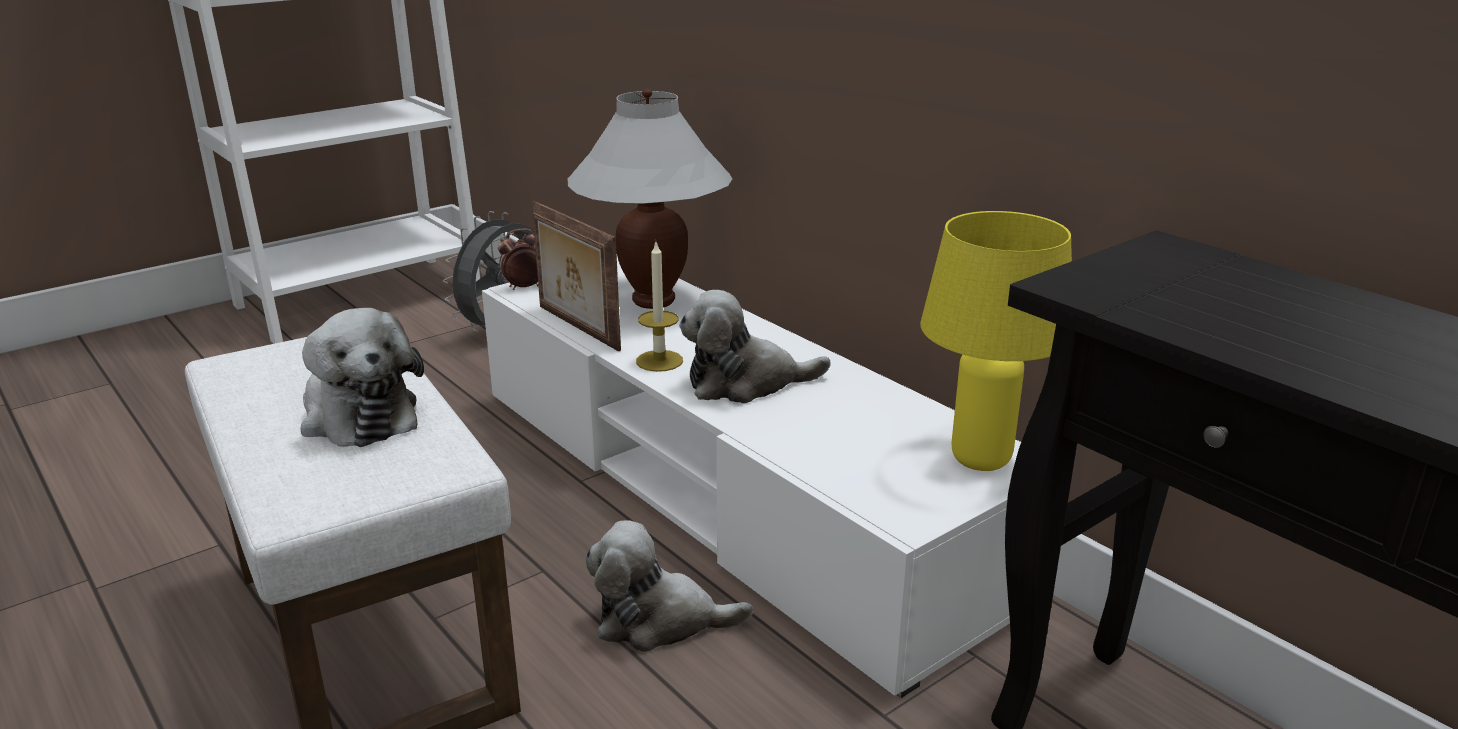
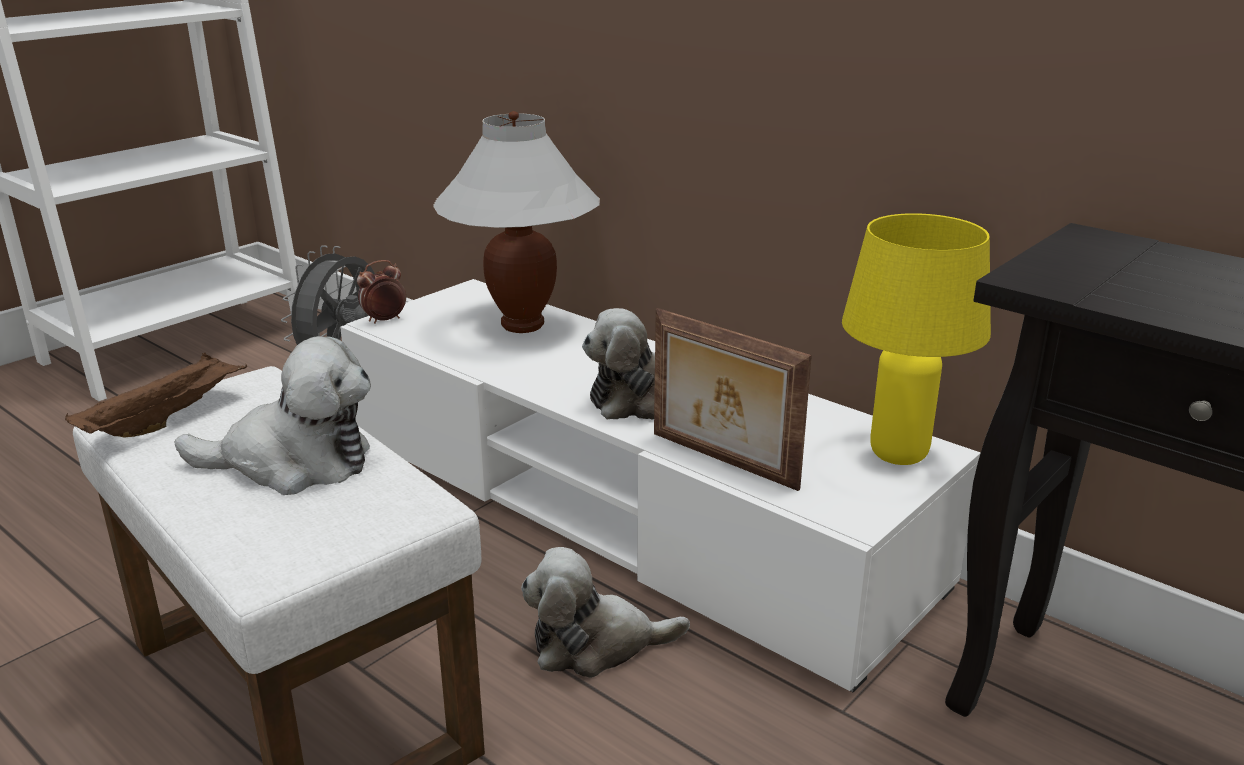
camera: 10 degrees left, 0 degrees up
(264, 365) = (166, 419): none -> brown tray
(358, 414) = (293, 463): plush toy -> plush toy turned 45 degrees counterclockwise
(576, 328) = (455, 358): picture frame -> picture frame (721, 461)
(659, 361) = (552, 384): candle -> none

